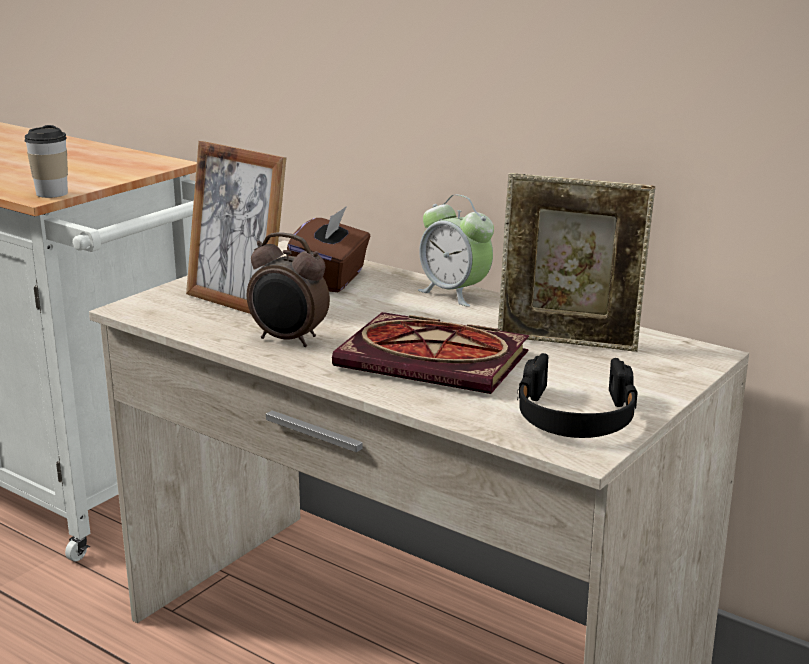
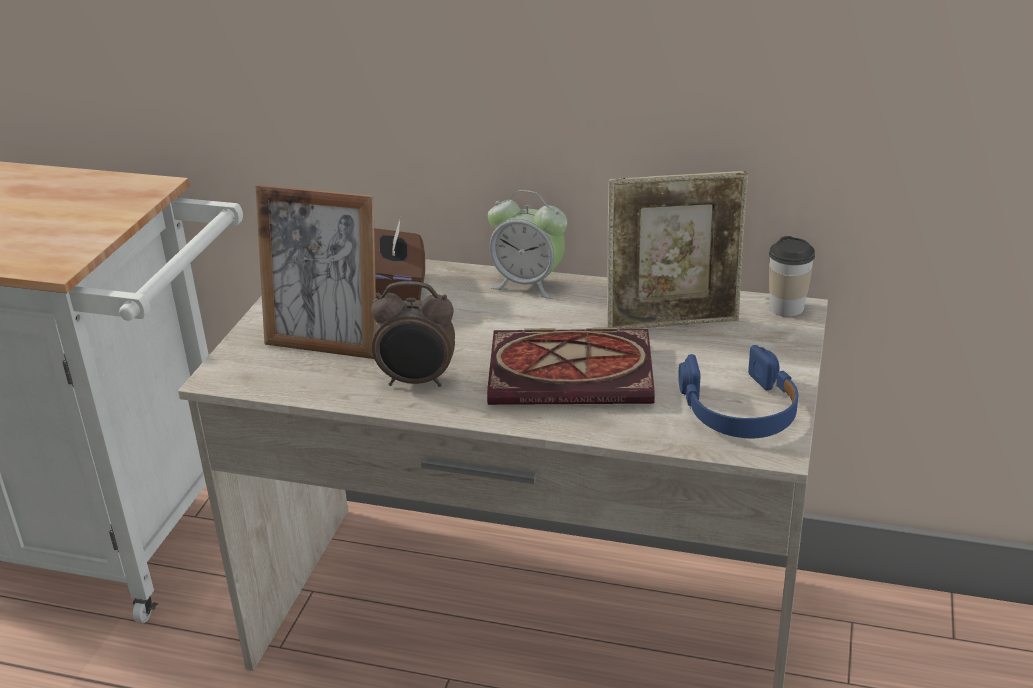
camera: 20 degrees left, 10 degrees up
(52, 193) = (66, 259): cup -> cup (786, 308)
(575, 415) = (740, 409): black headphones -> blue headphones

